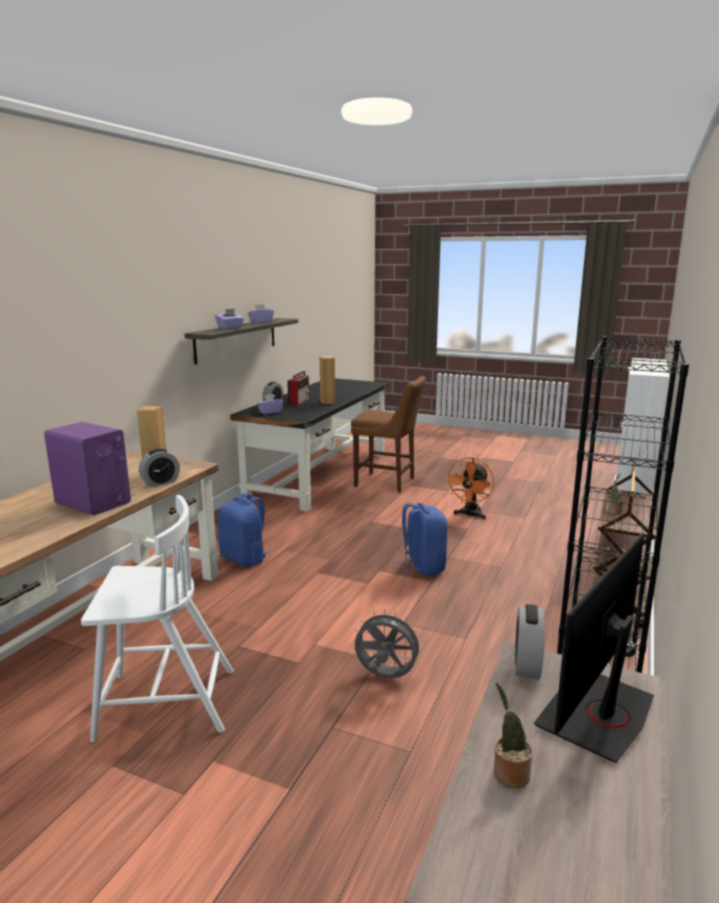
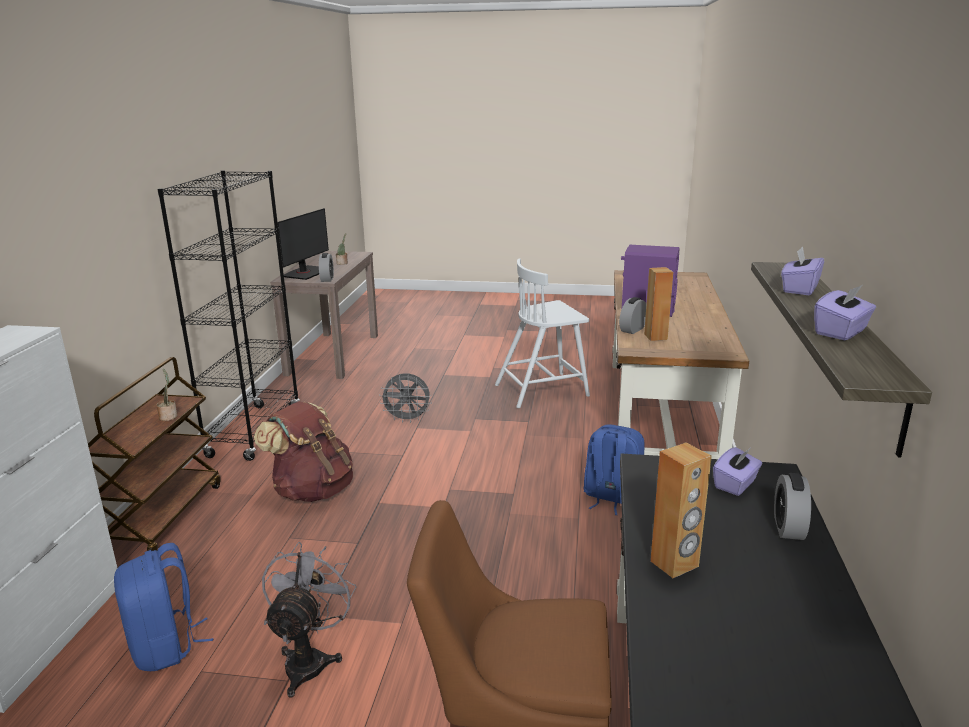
camera: 165 degrees right, 5 degrees up
(299, 400) = (757, 563): radio -> none
(422, 566) = (391, 521): blue backpack -> blue backpack (166, 647)
(470, 515) = (310, 660): orange fan -> grey fan
(492, 599) = (312, 490): none -> brown backpack

